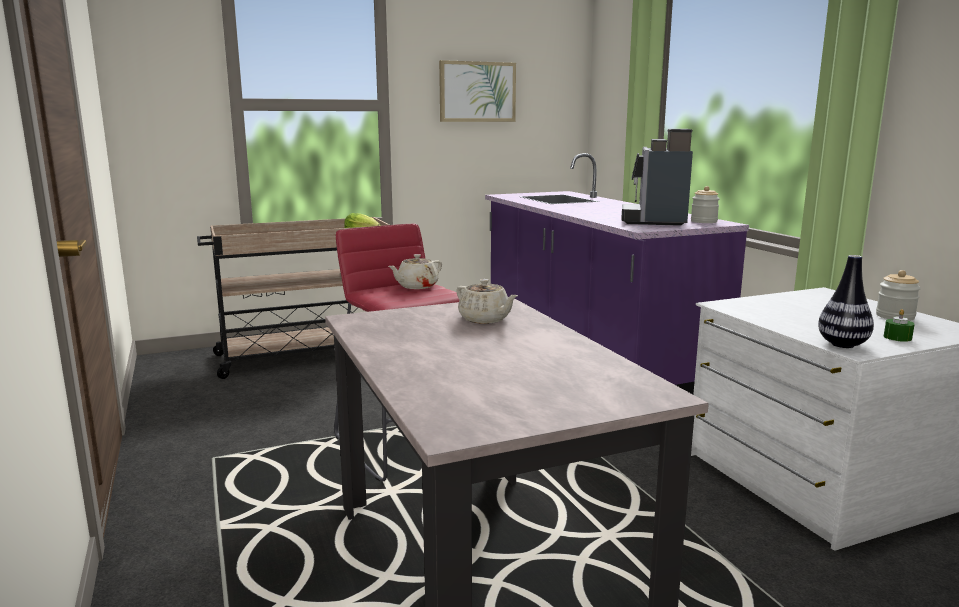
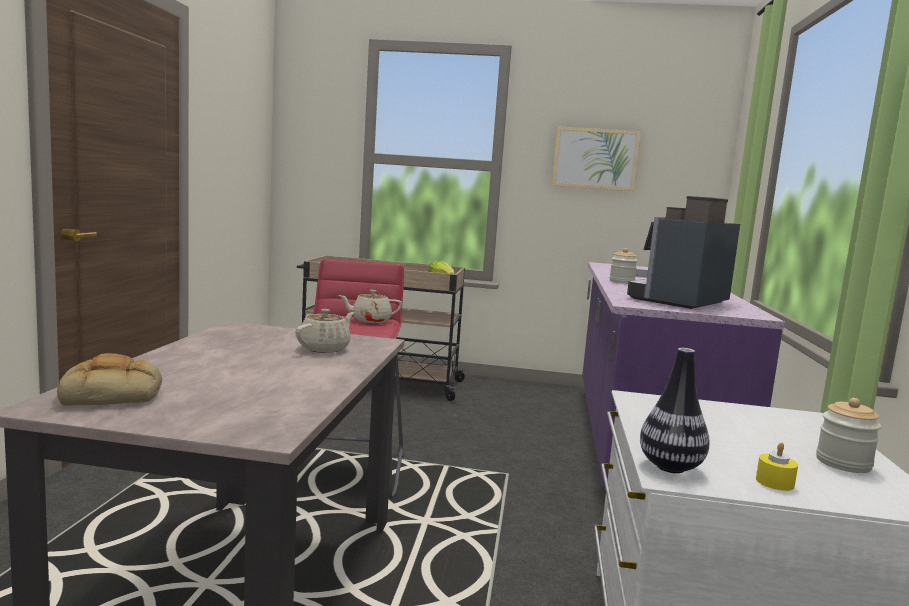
camera: 30 degrees right, 5 degrees down
(465, 404) = (114, 394): none -> bread
(485, 319) = (325, 348): beige teapot -> beige teapot turned 135 degrees counterclockwise
(704, 221) = (735, 310): jar -> jar (621, 282)
(897, 337) = (774, 482): green candle -> yellow candle

